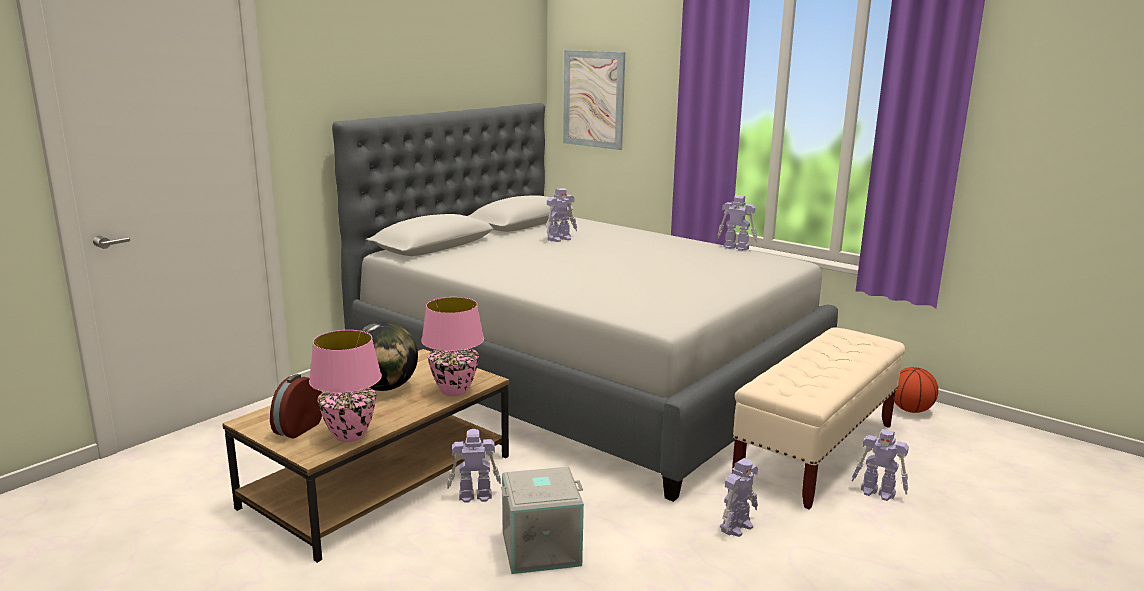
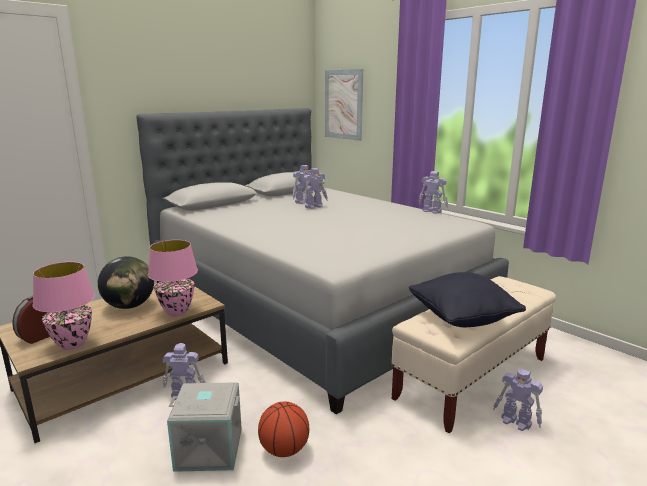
camera: 10 degrees right, 0 degrees up
(737, 526) = (380, 444): toy robot -> toy robot (314, 206)
(812, 377) = (462, 319): none -> black pillow
(910, 410) = (564, 346): basketball -> basketball (284, 450)

